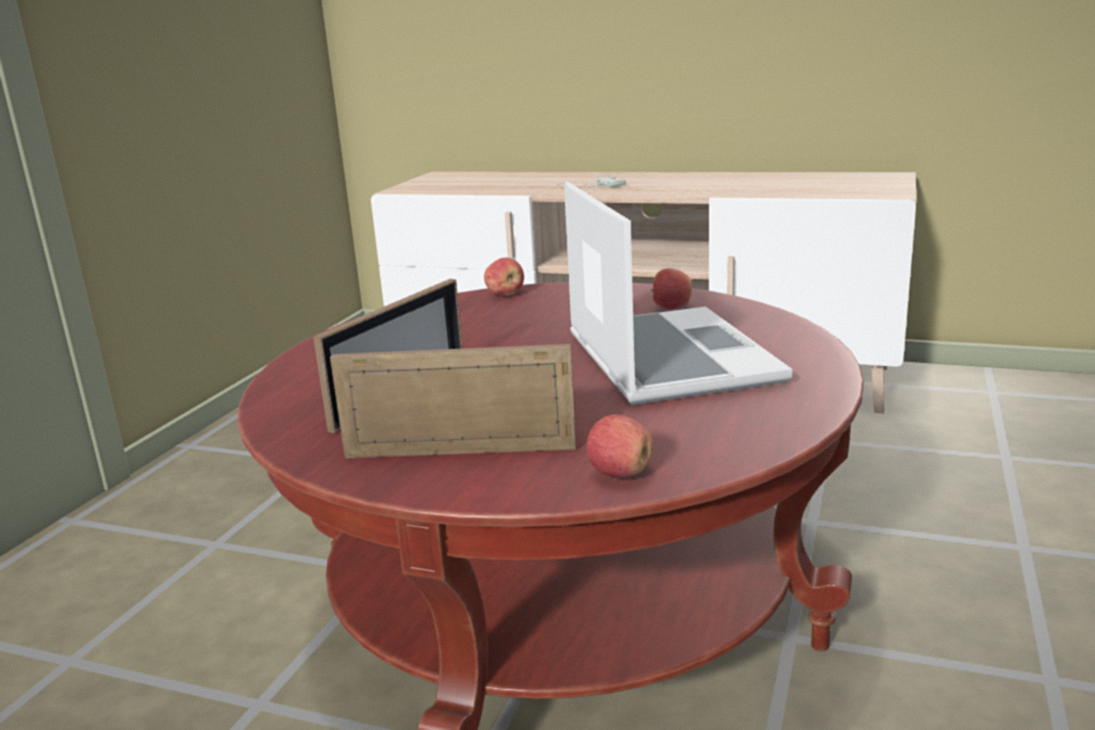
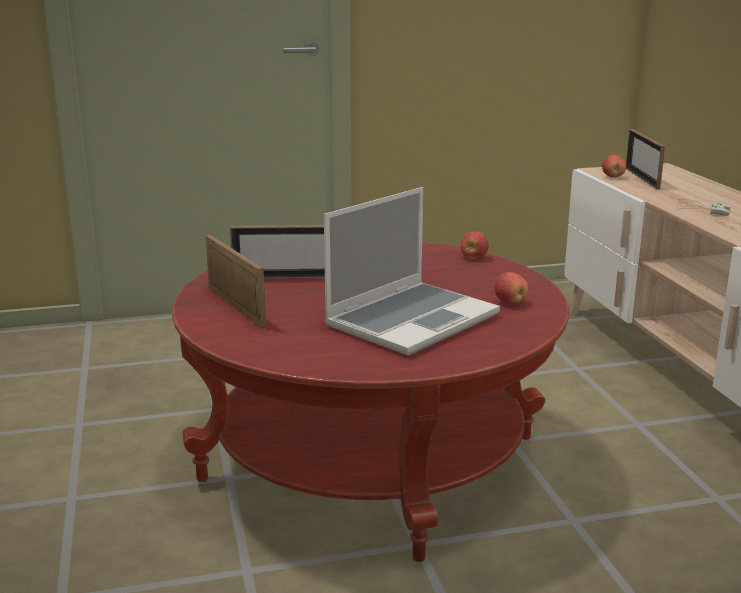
camera: 55 degrees right, 0 degrees up
(460, 184) = (642, 178): none -> picture frame
(620, 473) = (241, 342): apple -> apple (613, 177)

